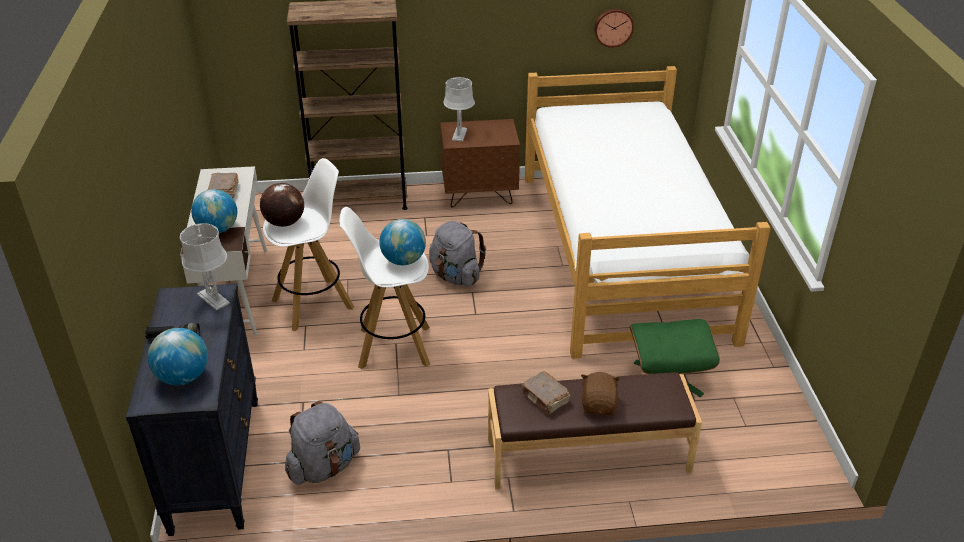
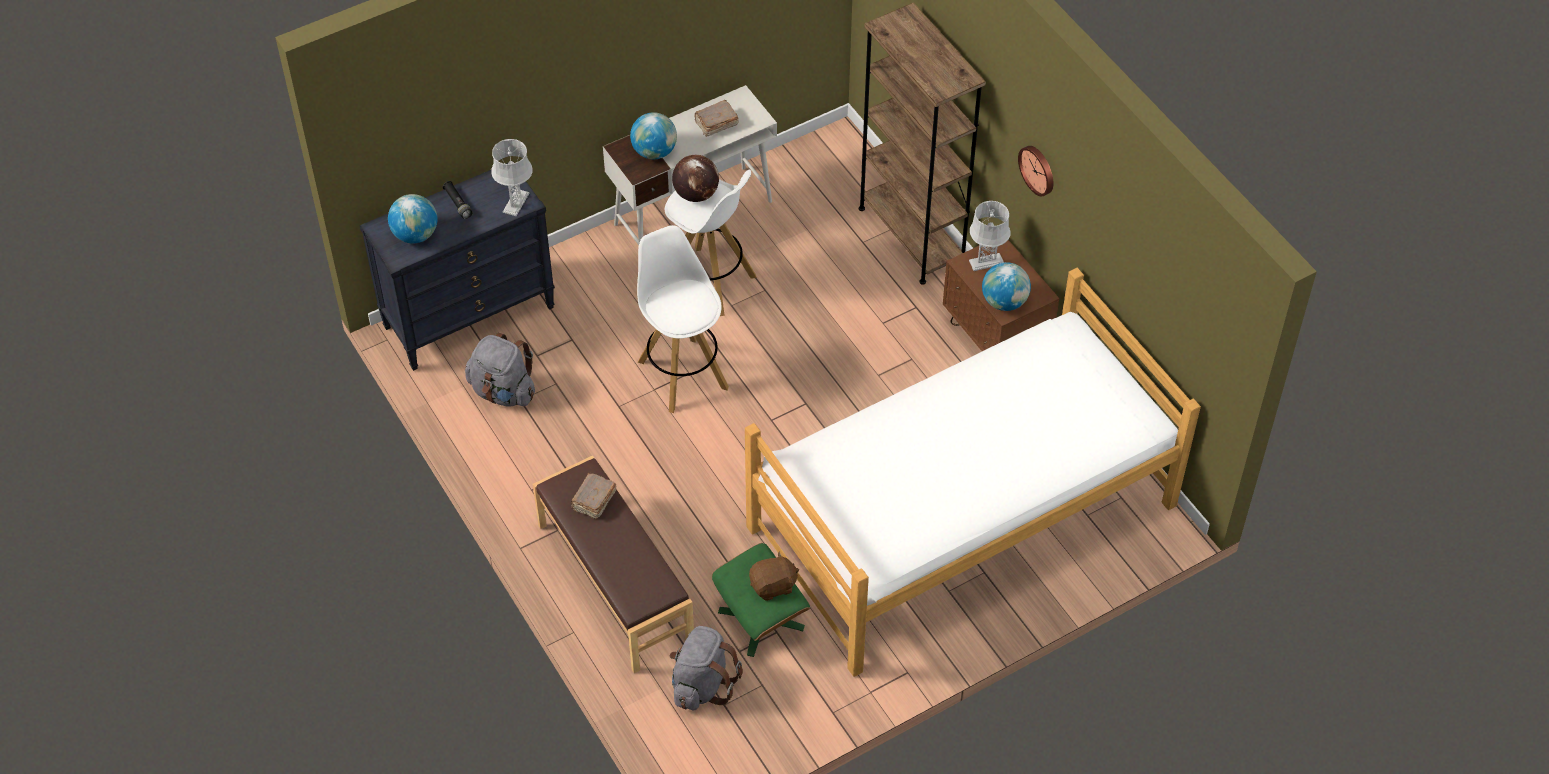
camera: 65 degrees right, 15 degrees up
(403, 260) = (687, 310): globe -> globe (1004, 302)
(456, 276) = (824, 379): grey backpack -> grey backpack (702, 684)
(599, 405) = (606, 544): brown plush toy -> brown plush toy (773, 586)
(613, 27) = (1155, 303): wall clock -> wall clock (1038, 169)

